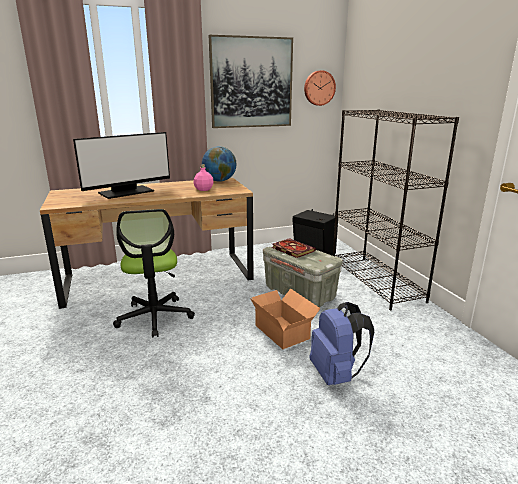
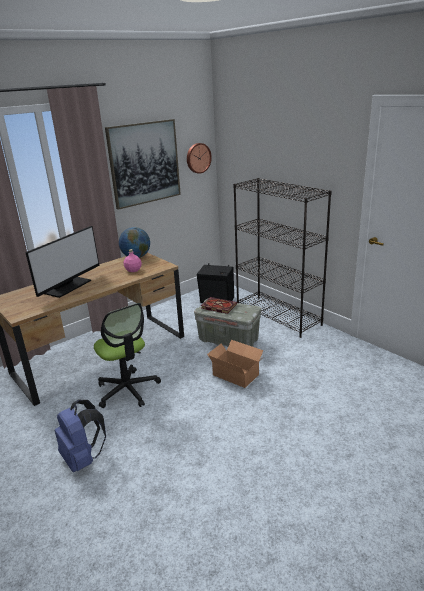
camera: 20 degrees left, 5 degrees up
(336, 375) = (291, 395): blue backpack -> blue backpack (83, 458)

